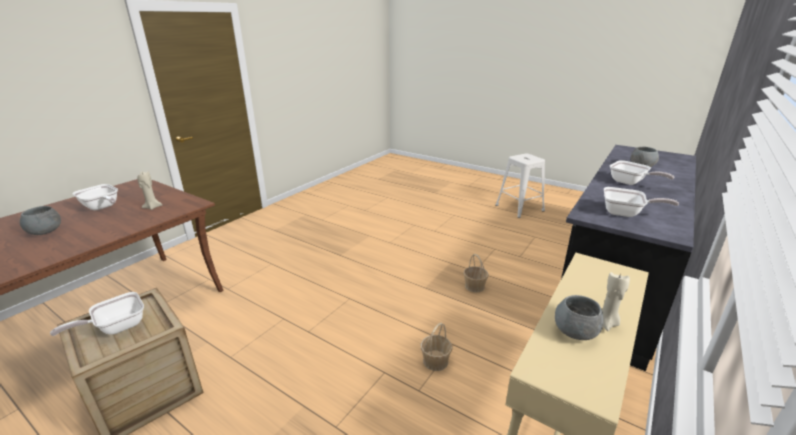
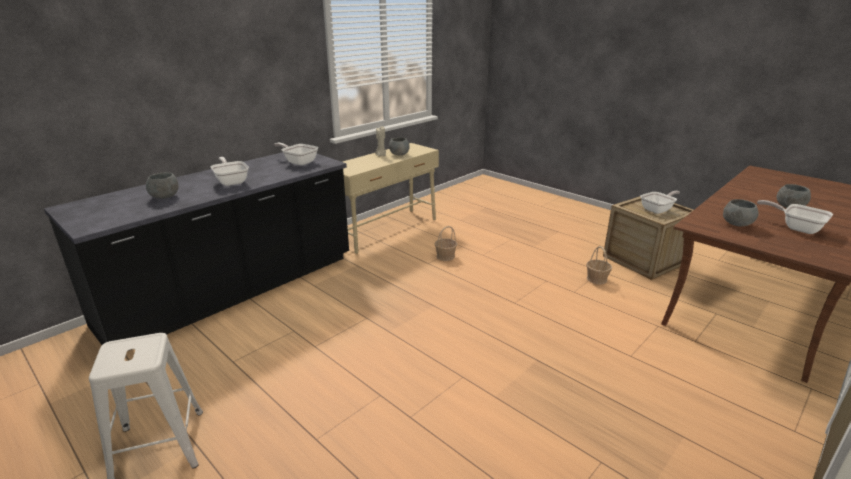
camera: 170 degrees left, 0 degrees up
(152, 207) = (736, 224): beige candle -> grey bowl
(474, 286) = (380, 301): basket -> basket (596, 279)

